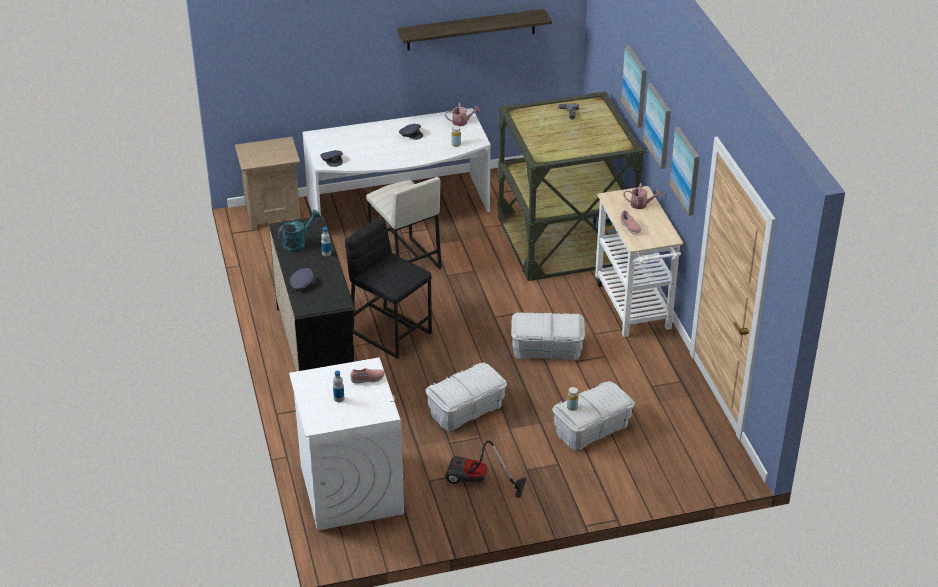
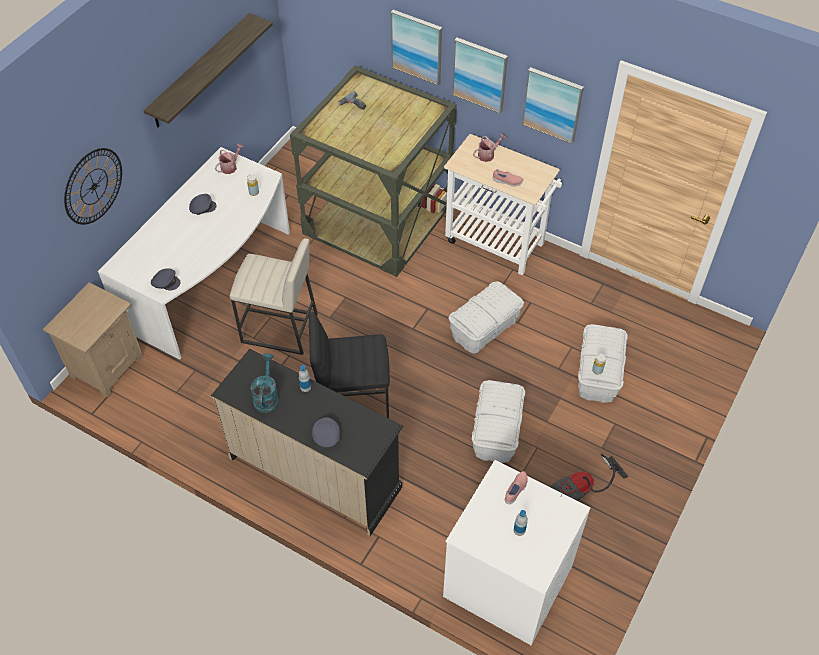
camera: 45 degrees left, 15 degrees up
(326, 60) = (93, 186): none -> wall clock

